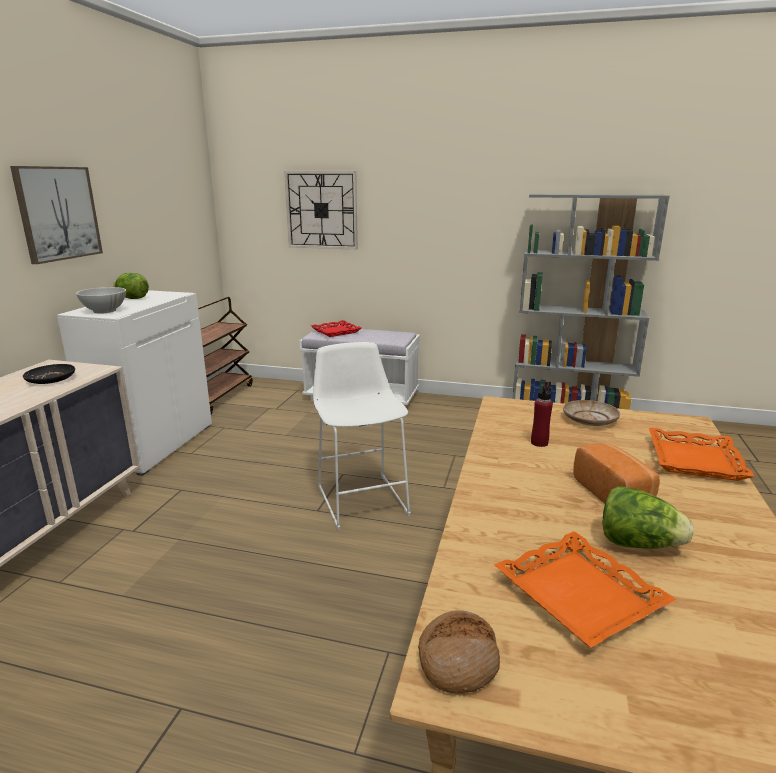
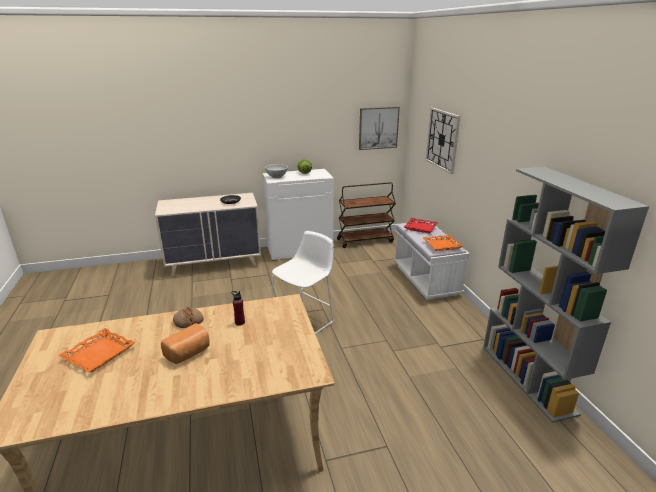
camera: 60 degrees right, 5 degrees up
(58, 213) = (274, 126): picture -> picture (378, 128)
(458, 660) = (59, 336): bread -> bread (188, 321)
(589, 420) = (287, 333): beige plate -> none
(638, 544) = (141, 365): lettuce -> none
(693, 460) = (248, 377): orange tray -> orange tray (441, 245)

